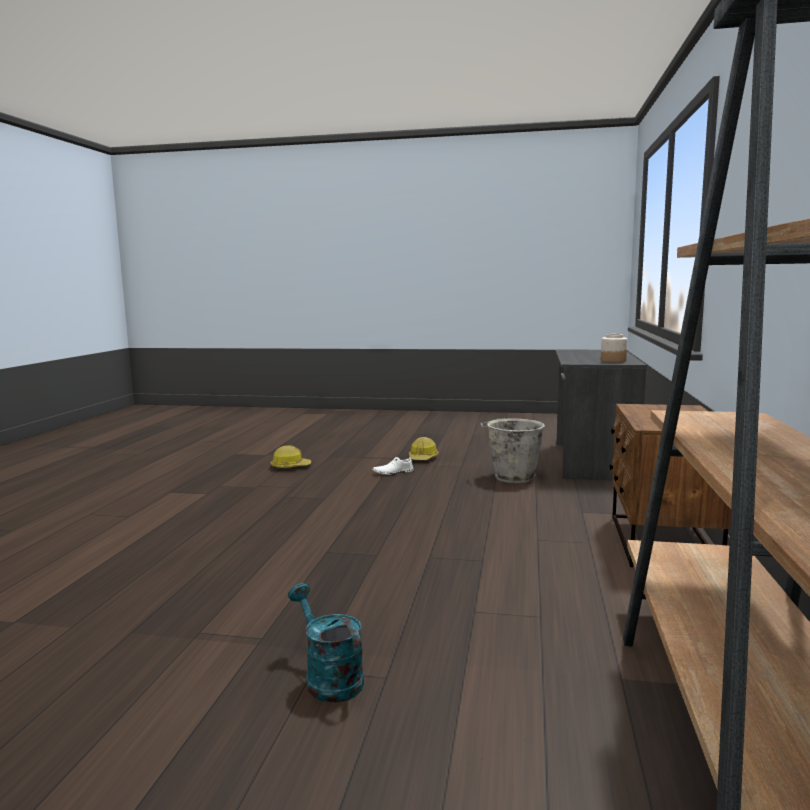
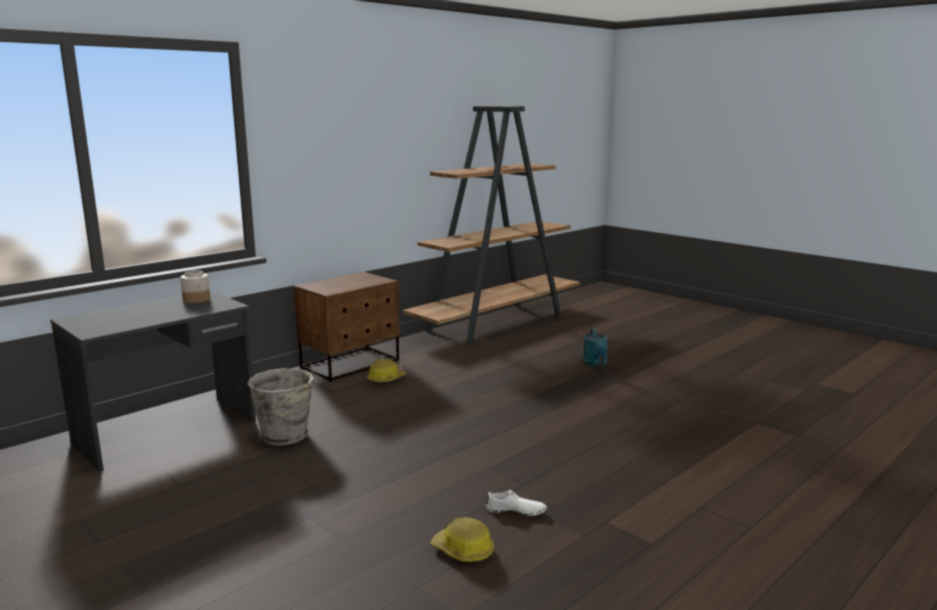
camera: 145 degrees left, 5 degrees up
(393, 472) = (367, 486): white shoe -> white shoe (515, 511)
(423, 458) = (287, 502): hard hat -> hard hat (386, 379)

